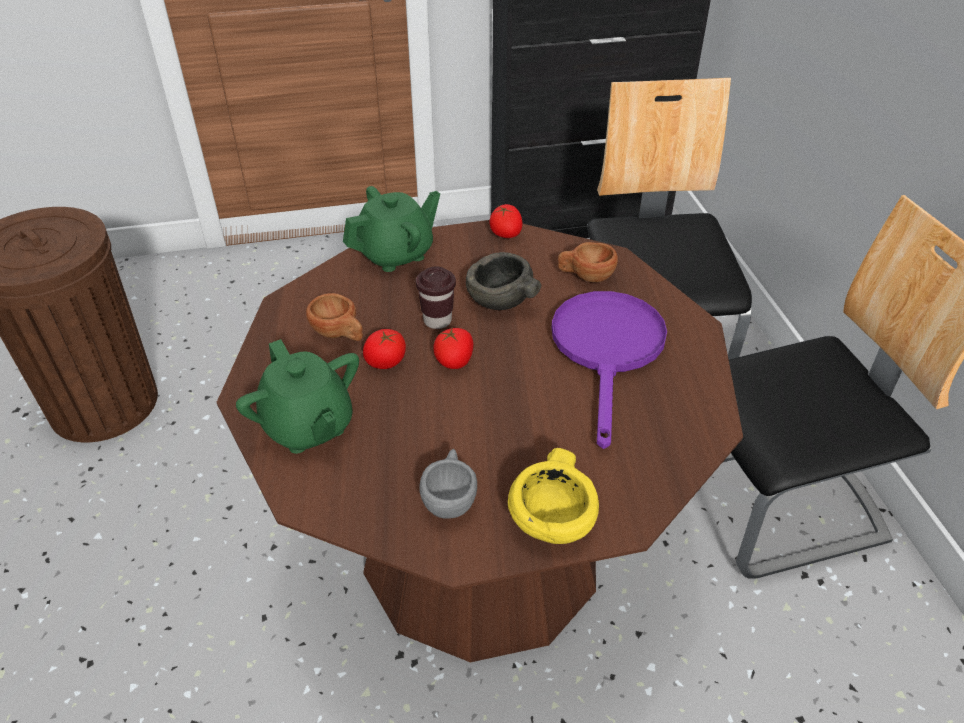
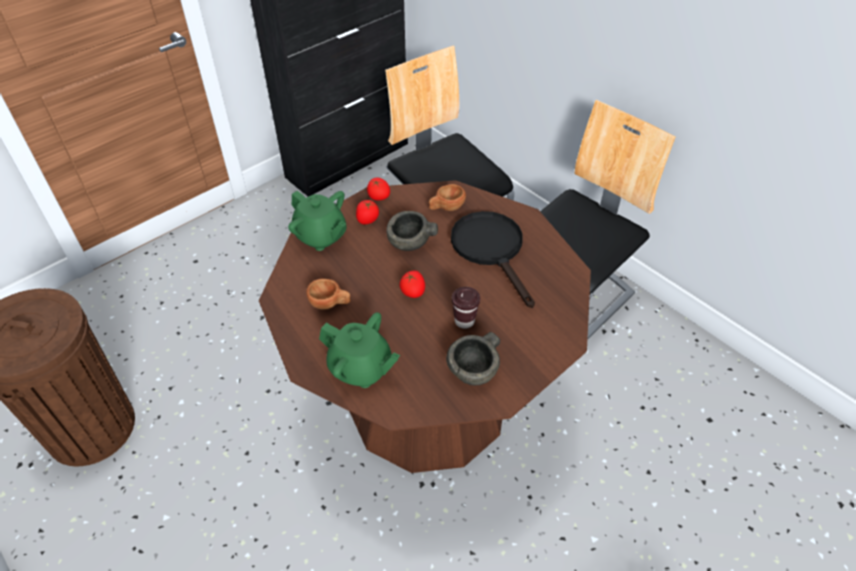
camera: 30 degrees left, 5 degrees up
(386, 362) = (373, 309): tomato -> tomato (367, 219)
(396, 254) = (321, 236): green teapot -> green teapot turned 105 degrees clockwise
(437, 320) = (382, 270): brown cup -> brown cup (464, 321)
(450, 498) = (473, 371): grey cup -> grey bowl
(553, 522) = (534, 358): yellow bowl -> none
(607, 350) = (491, 249): purple frying pan -> black frying pan

